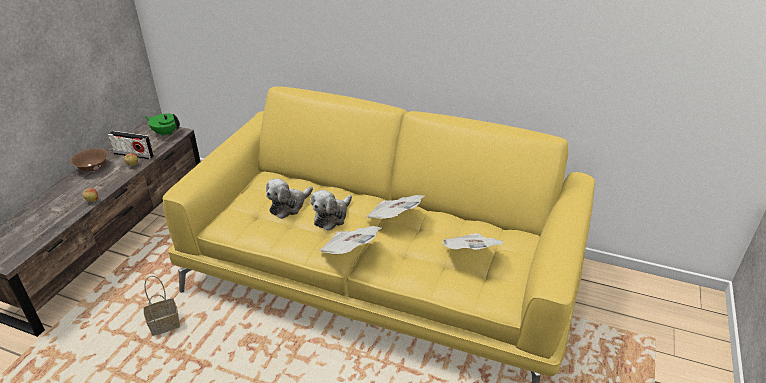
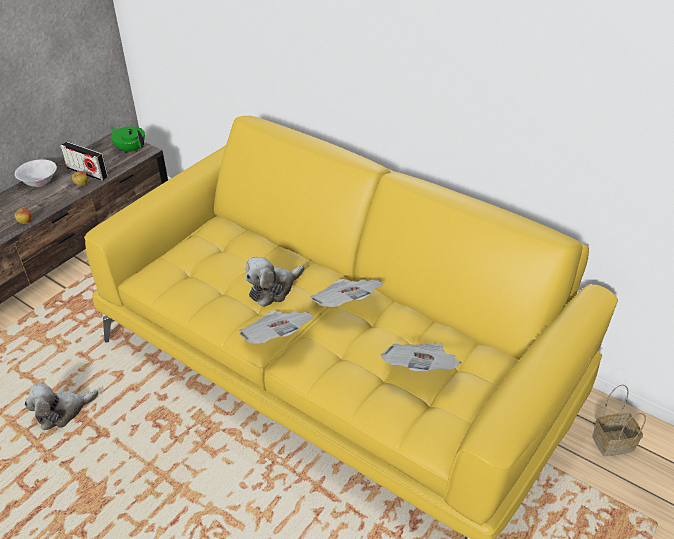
camera: 15 degrees right, 5 degrees up
(93, 168) = (39, 182): brown bowl -> white bowl
(165, 324) = (78, 376): basket -> basket (613, 442)
(289, 206) = (229, 266): plush toy -> plush toy (62, 412)

